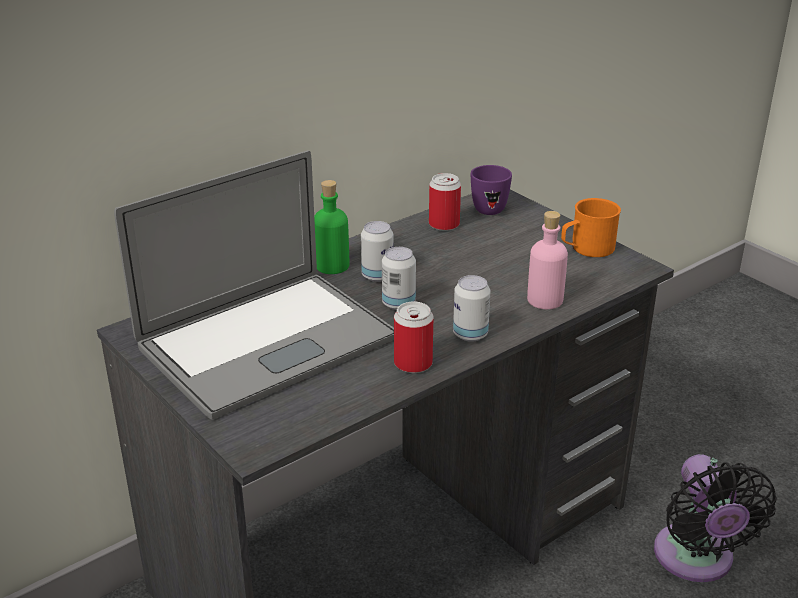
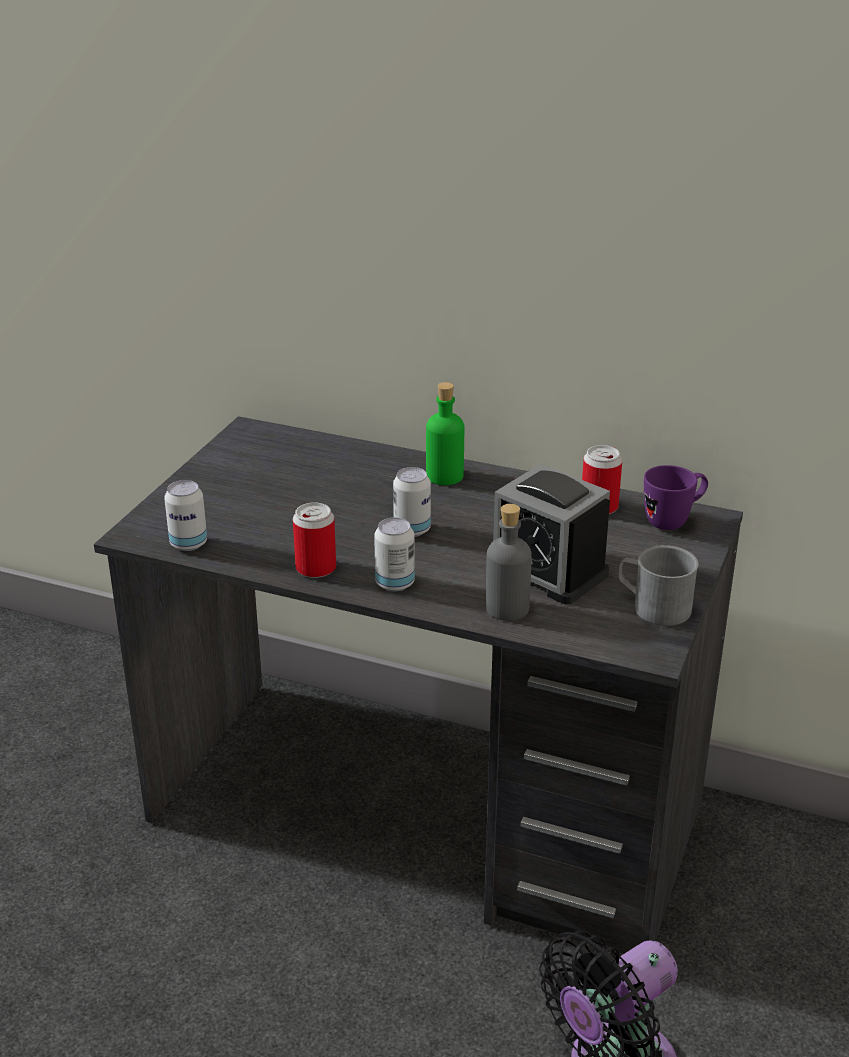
camera: 60 degrees right, 0 degrees up
(267, 342) = (285, 490): laptop -> none
(377, 276) = (451, 504): can -> can (188, 544)
(509, 269) = (547, 571): none -> alarm clock
(545, 300) = (507, 608): pink bottle -> grey bottle
(586, 249) = (653, 606): orange mug -> grey mug

